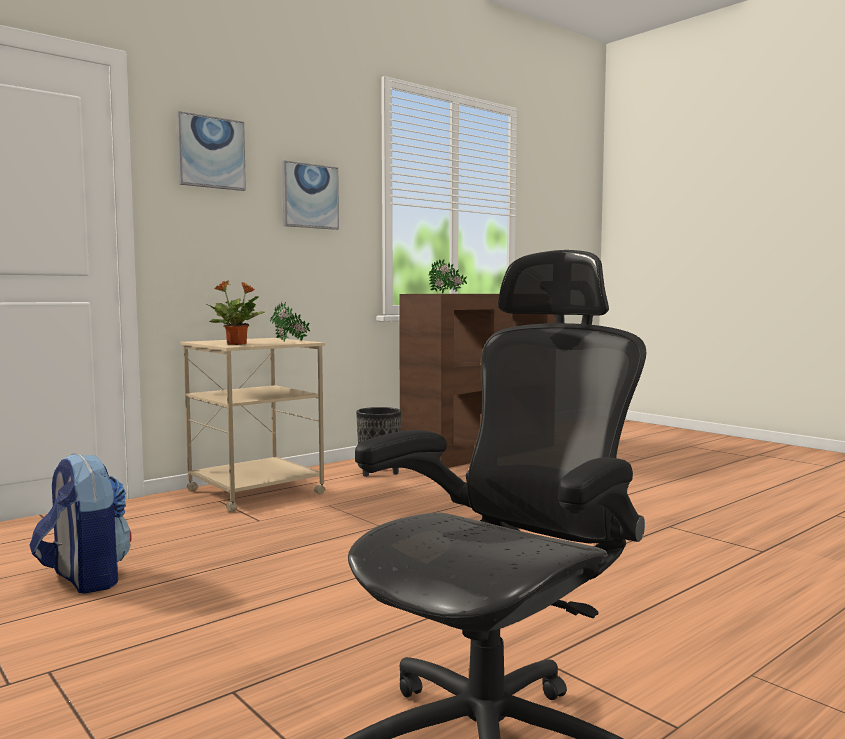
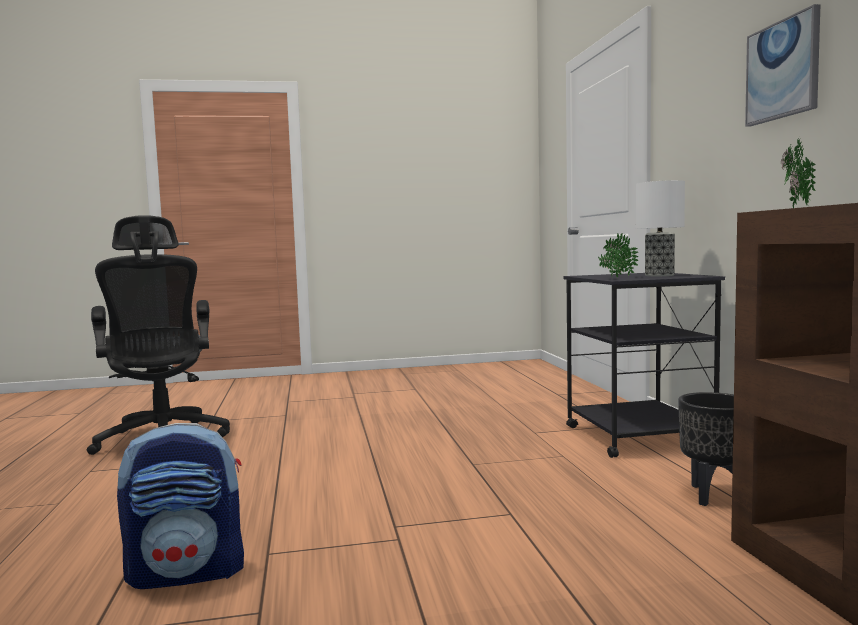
camera: 120 degrees right, 0 degrees up
(84, 579) = (458, 399): backpack -> backpack (188, 572)
(211, 152) = (693, 66): picture -> none
(237, 344) = (598, 275): potted plant -> none
(256, 340) = (660, 275): none -> table lamp
(257, 491) = (639, 438): beige cart -> black cart

